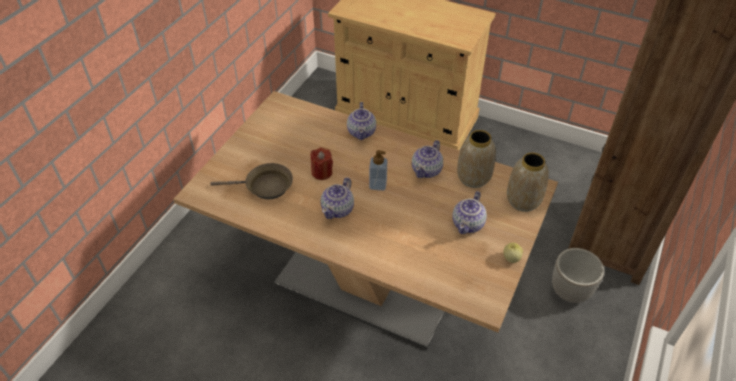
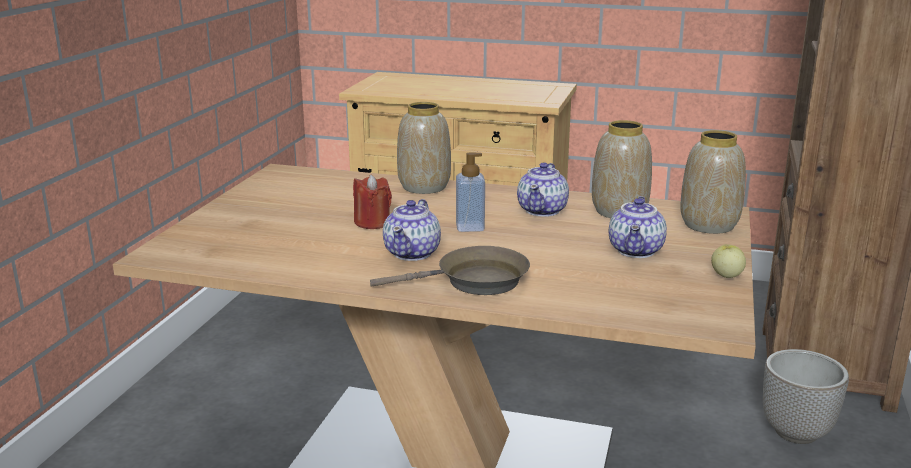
camera: 10 degrees left, 25 degrees down
(265, 187) = (278, 241): brown frying pan -> brown frying pan (475, 282)
(362, 132) = (424, 187): teapot -> vase

